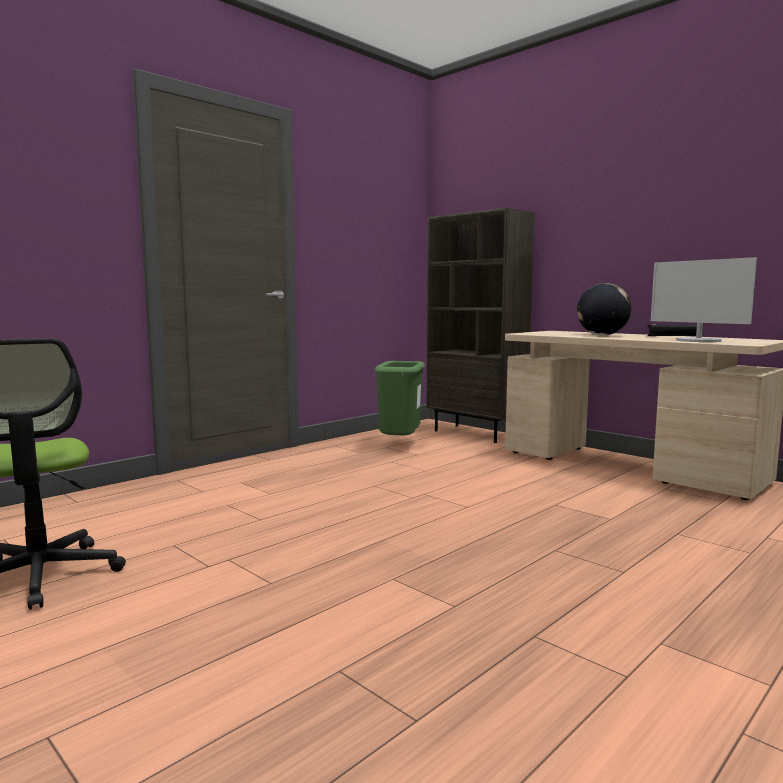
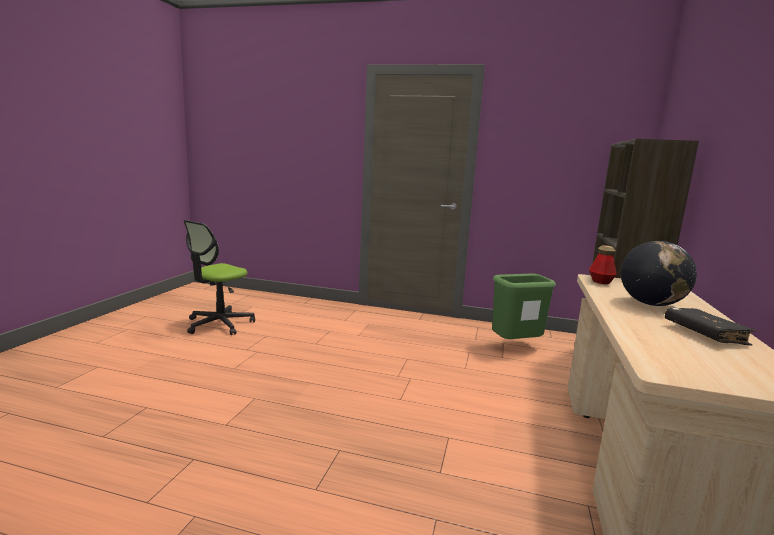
camera: 60 degrees right, 5 degrees up
(534, 333) = (600, 281): none -> bottle
(698, 340) = (661, 346): monitor -> none

